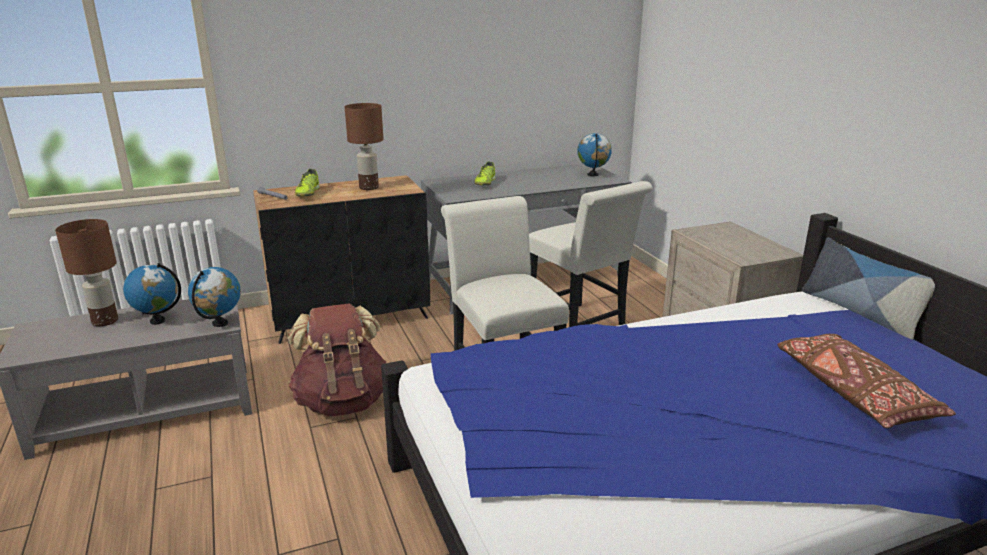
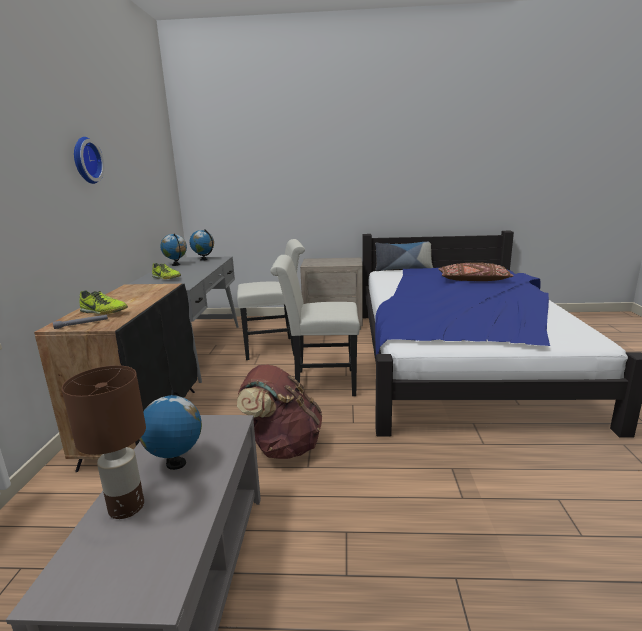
camera: 65 degrees left, 5 degrees down
(220, 323) = (229, 424): globe -> globe (176, 265)
(368, 188) = (134, 295): brown table lamp -> none
(411, 37) = (85, 160): none -> wall clock

